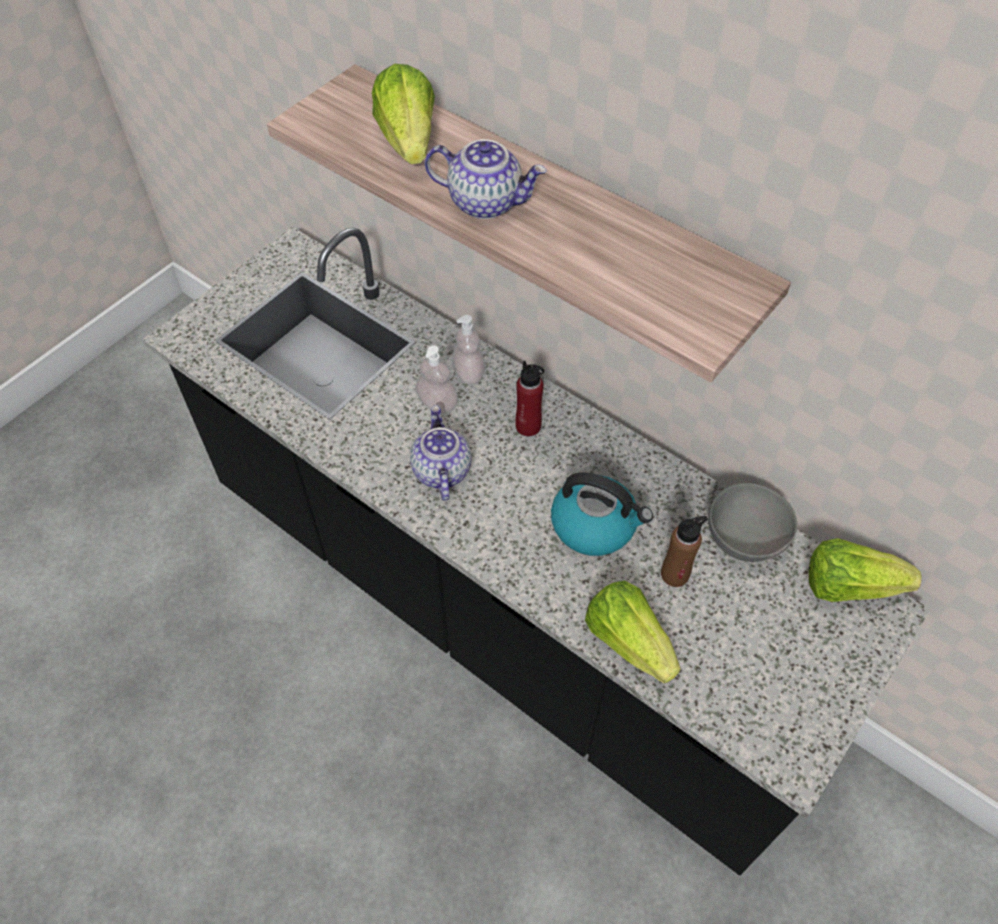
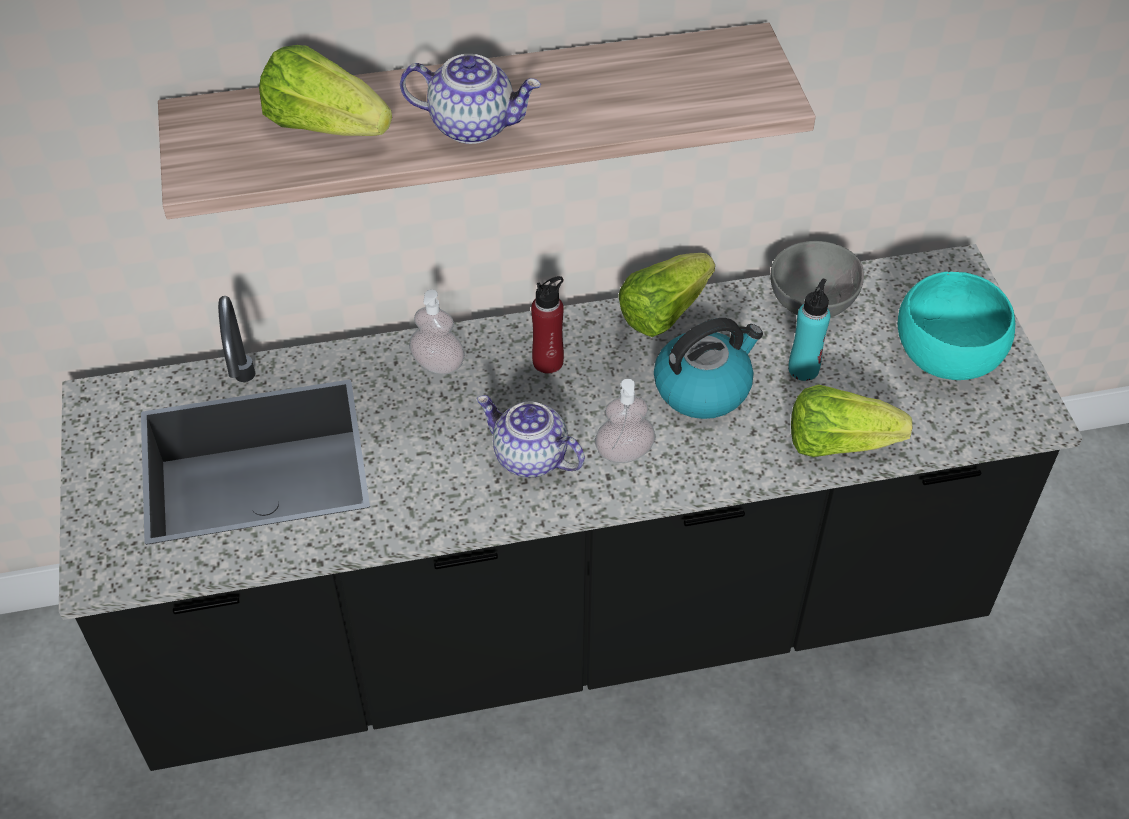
camera: 50 degrees left, 5 degrees down
(437, 403) = (447, 410): soap dispenser -> soap dispenser (624, 452)
(486, 202) = (473, 125): teapot -> teapot turned 45 degrees clockwise
(675, 574) = (803, 369): brown bottle -> turquoise bottle
(790, 660) = (947, 354): none -> turquoise bowl
(848, 585) = (913, 273): lettuce -> lettuce (663, 311)

